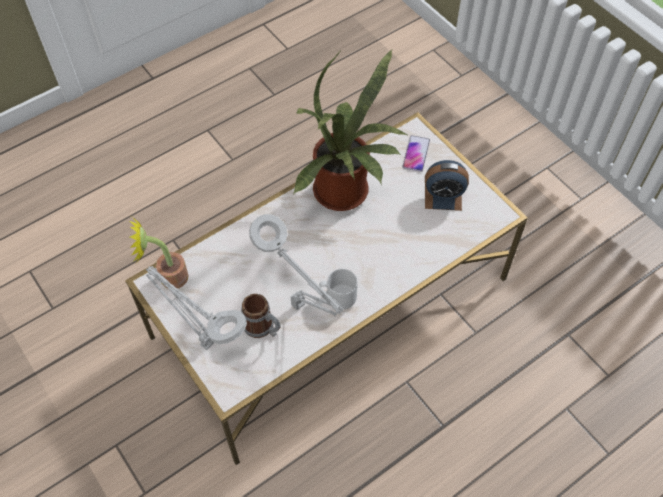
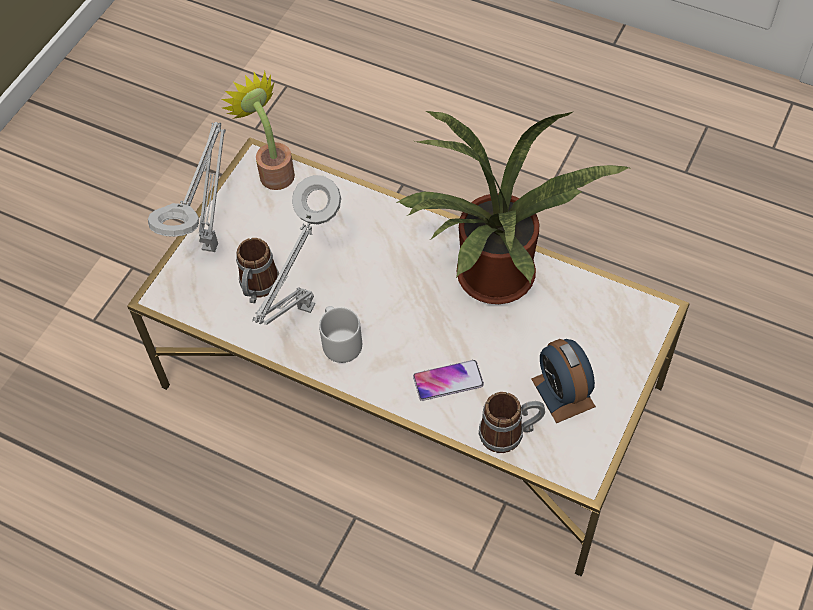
camera: 65 degrees right, 0 degrees up
(416, 154) = (614, 331): phone -> phone (448, 381)
(456, 236) = (510, 433): none -> mug

